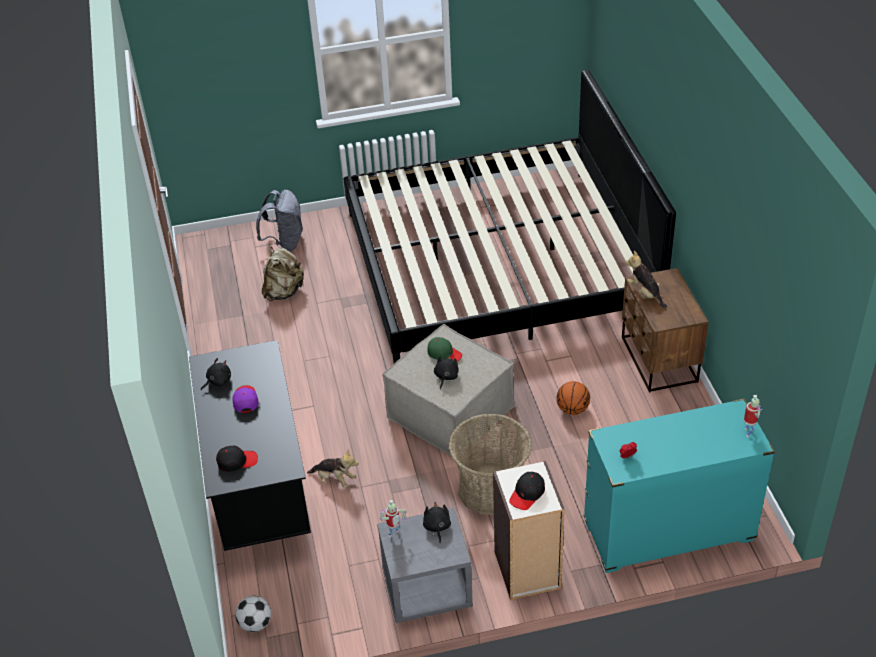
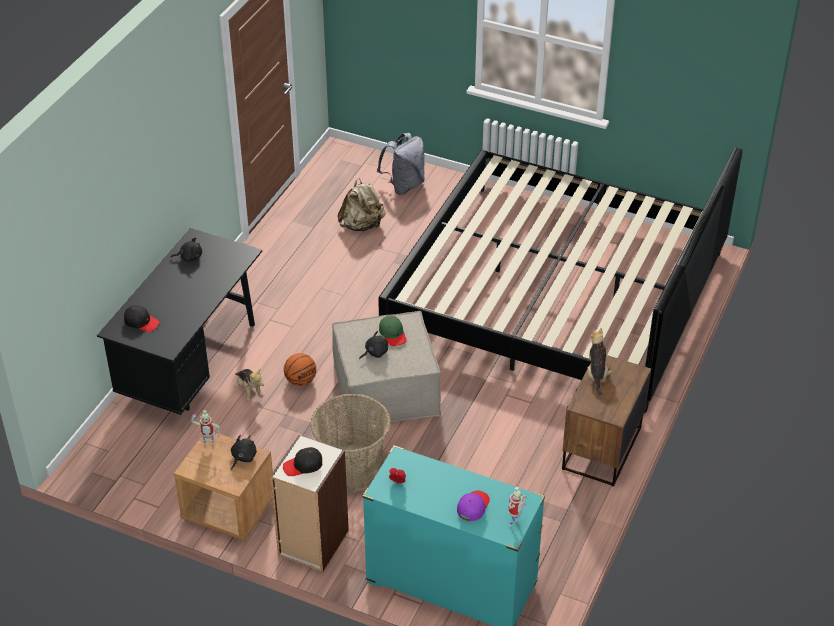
camera: 35 degrees right, 0 degrees up
(245, 400) = (192, 282): purple cap -> purple cap (473, 507)
(255, 624) = (94, 458): football -> none
(426, 590) = (228, 510): grey nightstand -> brown nightstand
(572, 409) = (483, 445): basketball -> basketball (300, 381)

